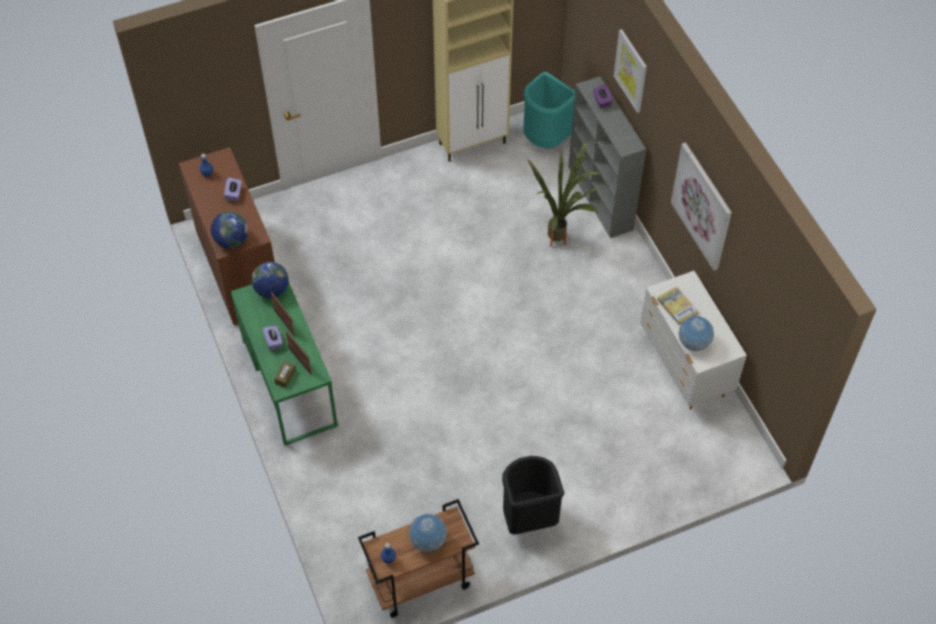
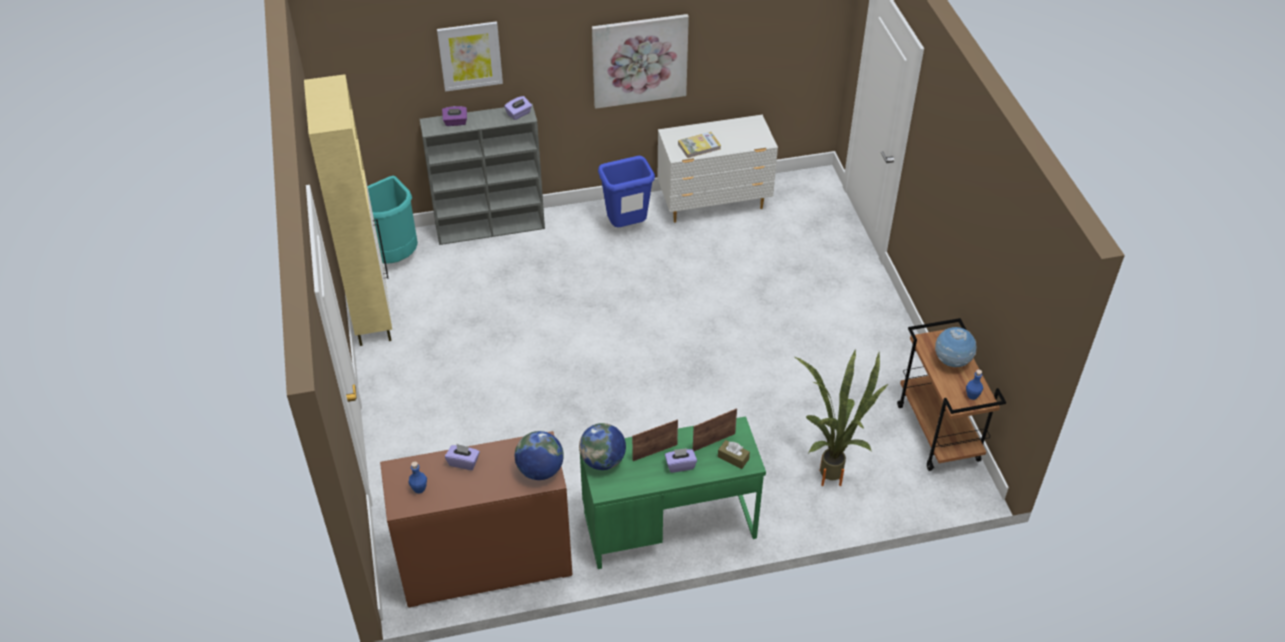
camera: 80 degrees left, 10 degrees down
(528, 518) = (870, 339): black trash can -> none
(563, 240) = (535, 263): potted plant -> potted plant (832, 471)
(627, 142) = (519, 114): none -> purple tissue box
(630, 300) = (626, 227): none -> blue trash can
(693, 343) = (744, 143): globe -> none

